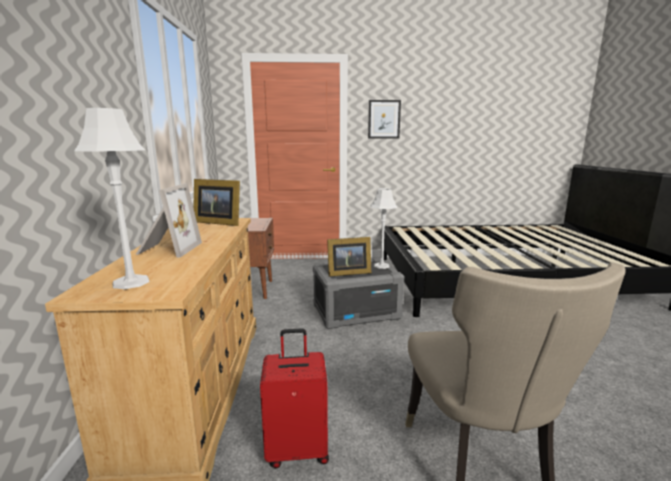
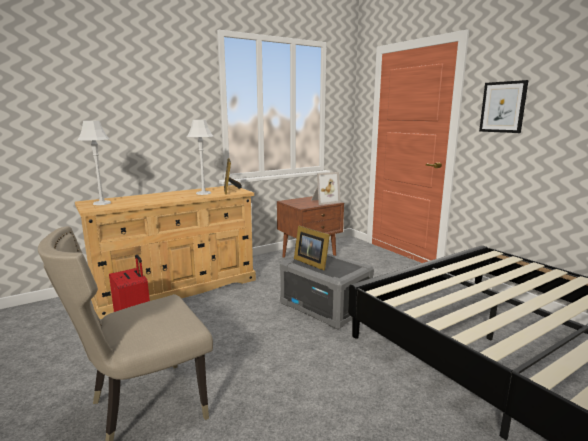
camera: 60 degrees right, 0 degrees up
(168, 249) = (159, 196): picture frame -> picture frame (324, 201)
(381, 266) = (349, 270): grey table lamp -> grey table lamp (203, 193)

